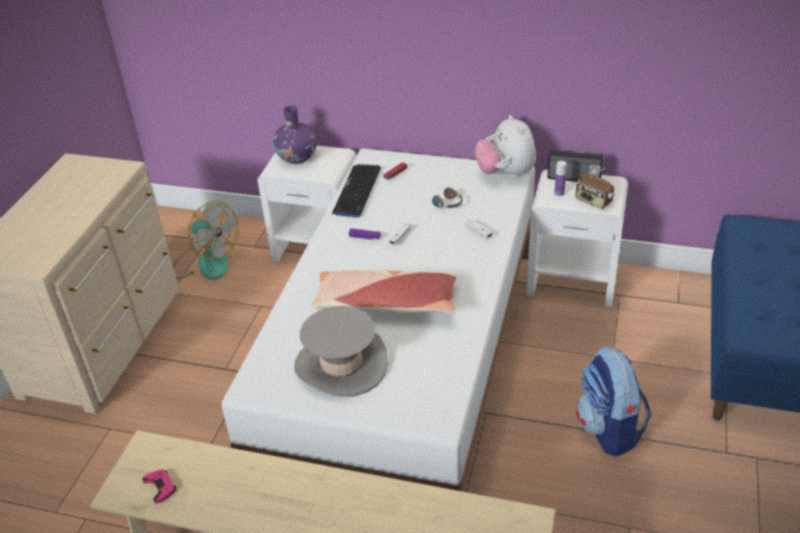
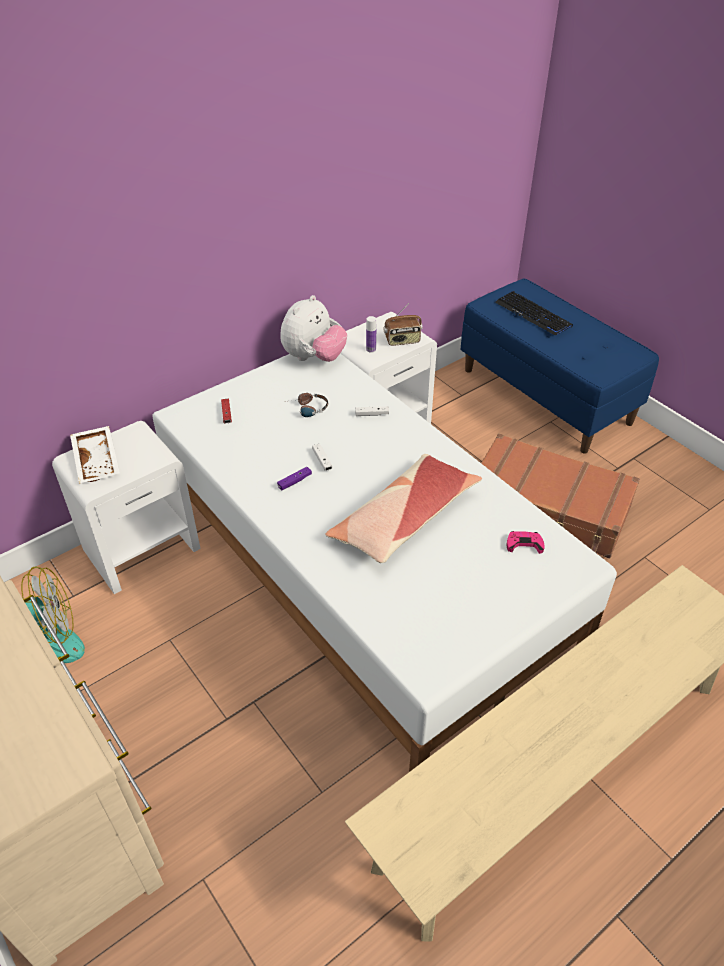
camera: 55 degrees left, 5 degrees up
(160, 487) = (450, 837): pink game controller -> pink game controller (524, 544)
(297, 157) = (98, 461): purple vase -> white tray
(341, 364) = (457, 590): grey hat -> none
(357, 191) = (219, 450): keyboard -> keyboard (533, 314)
(505, 173) = (314, 358): plush toy -> plush toy turned 75 degrees counterclockwise
(574, 179) = (362, 333): radio -> none
(609, 429) = (548, 508): backpack -> brown suitcase

